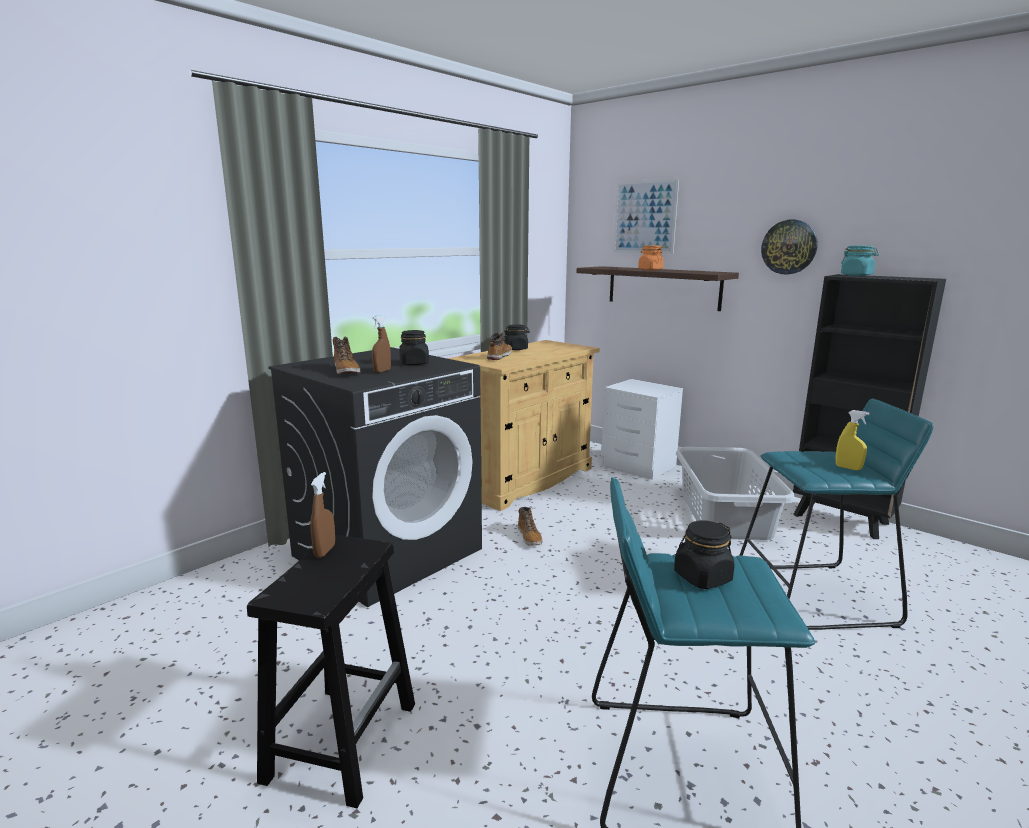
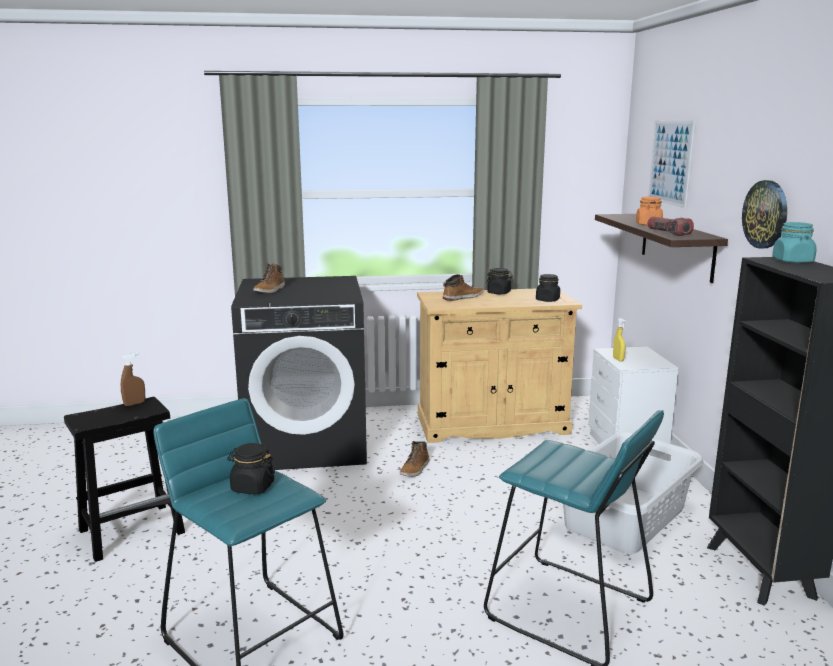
camera: 40 degrees right, 0 degrees up
(382, 371) = (288, 294): brown spray bottle -> none
(414, 363) = (325, 292): black jar -> black jar (547, 300)
(692, 272) = (668, 233): none -> flashlight
(848, 468) = (578, 474): yellow spray bottle -> yellow spray bottle (618, 359)

